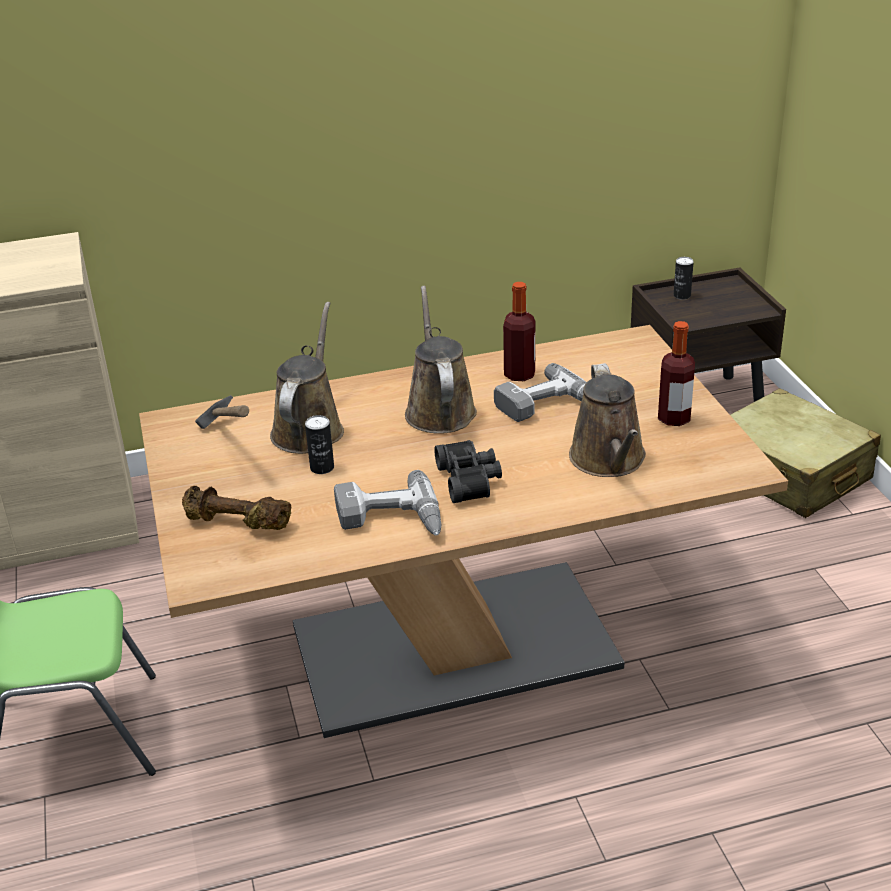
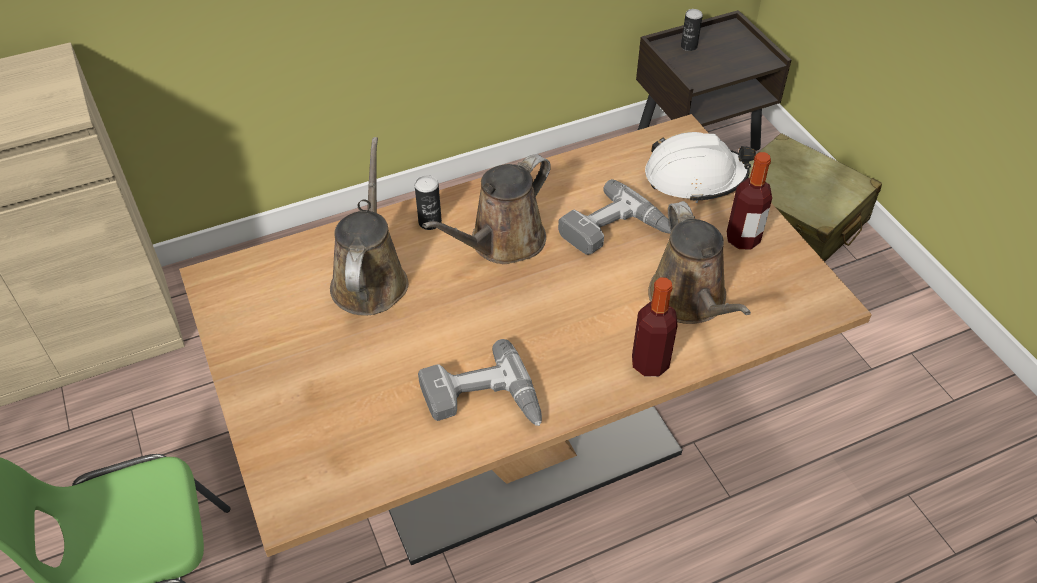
camera: 10 degrees left, 15 degrees up
(232, 446) = (292, 310): hammer -> none
(236, 523) = (316, 420): brown dumbbell -> none
(322, 468) = (394, 333): can -> can (430, 222)
(439, 409) = (502, 242): brown watering can -> brown watering can turned 120 degrees counterclockwise
(470, 480) = (554, 338): black binoculars -> none
(519, 374) = (575, 189): bottle -> bottle (650, 363)
(639, 371) = (695, 177): none -> white hard hat

